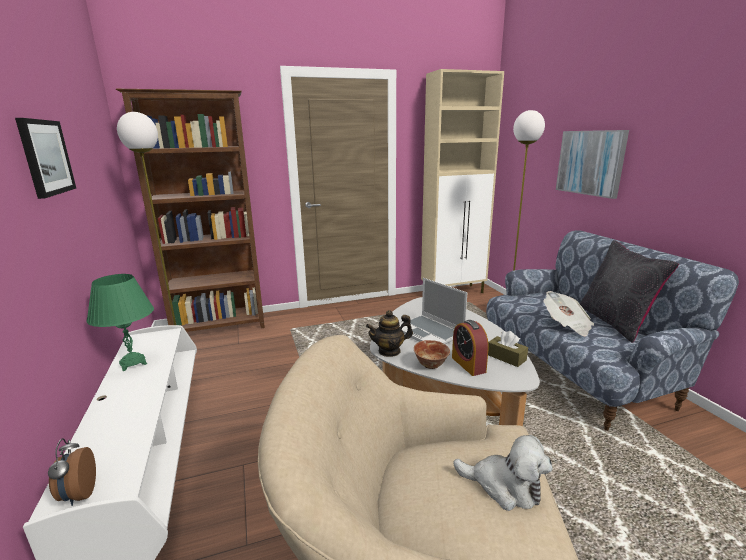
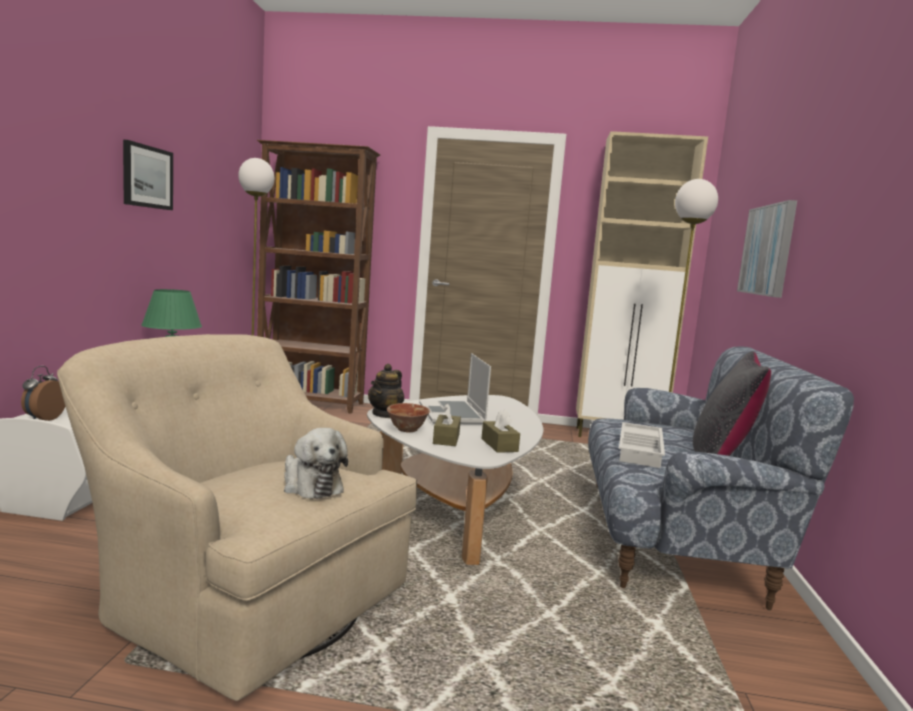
camera: 25 degrees right, 10 degrees down
(389, 351) = (385, 414): teapot -> teapot turned 75 degrees counterclockwise
(468, 364) = (446, 438): alarm clock -> brown tissue box
(567, 325) = (641, 450): newspaper -> white tray

